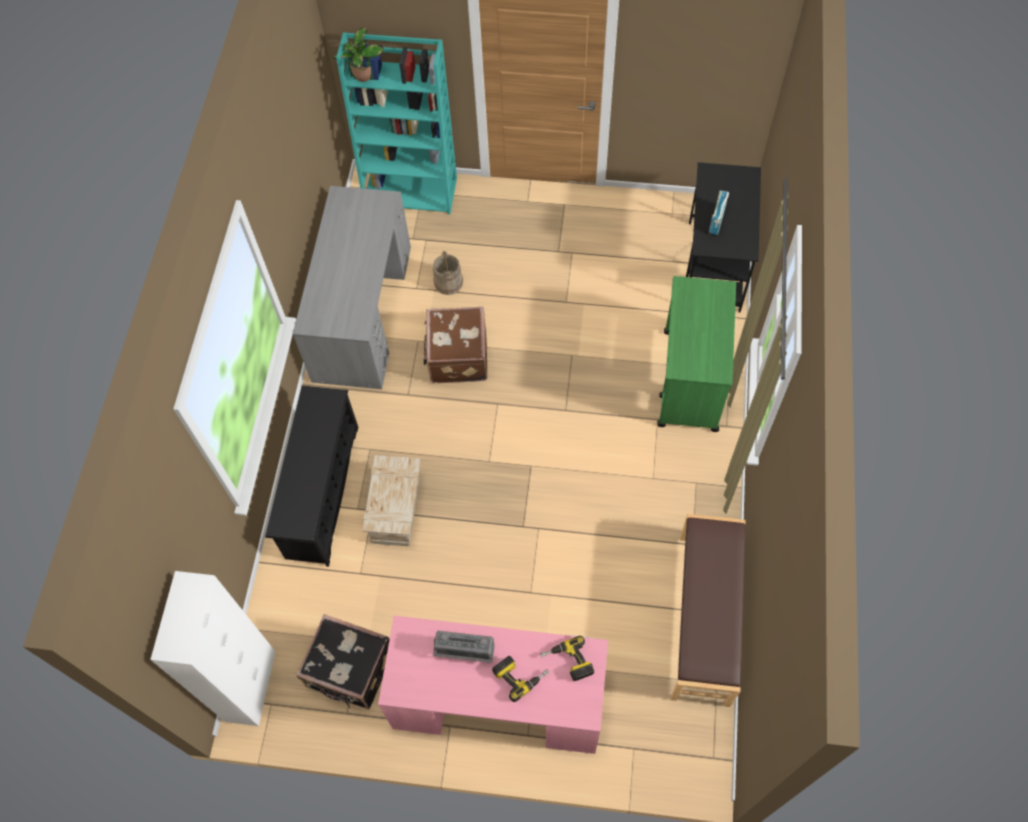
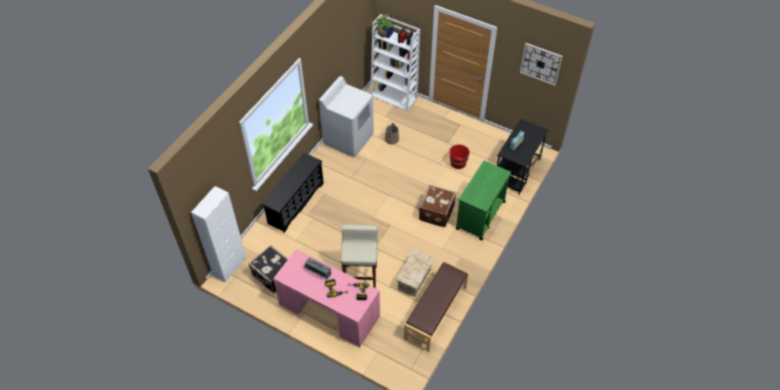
camera: 20 degrees right, 10 degrees down
(363, 312) = (348, 139): grey desk -> white washing machine
(395, 509) = (323, 221): crate -> crate (414, 279)
(411, 191) = (394, 97): turquoise bookcase -> white bookcase
(457, 357) = (380, 170): brown suitcase -> brown suitcase (435, 212)
(526, 600) = (361, 277): none -> beige stool
(598, 288) = (458, 163): none -> red bucket
(726, 40) = (541, 64): none -> wall clock

